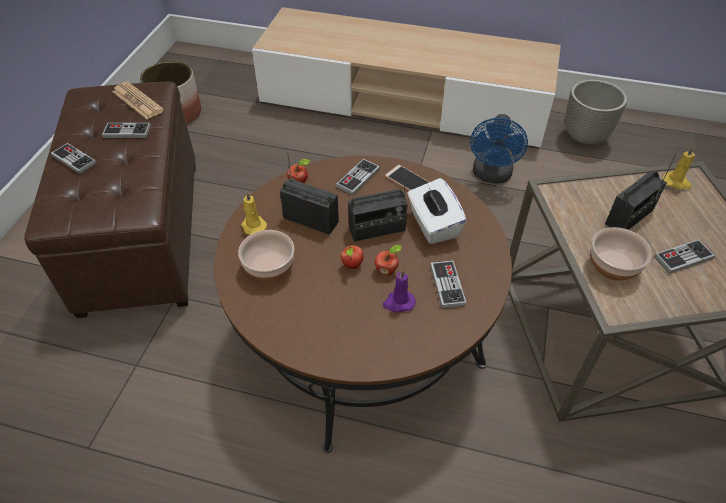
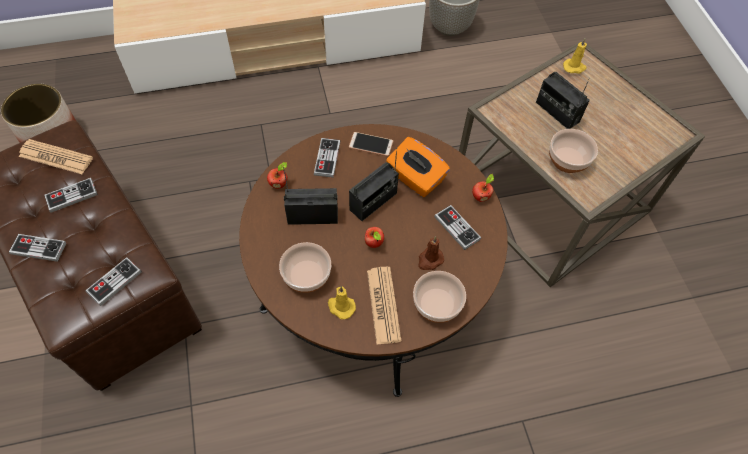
camera: 30 degrees left, 10 degrees up
(253, 225) = (266, 243): yellow candle -> yellow candle (340, 307)
(323, 323) = (383, 305): none -> newspaper
(378, 346) = (437, 304): none -> bowl
(387, 270) = (404, 235): apple -> apple (480, 197)
(398, 303) = (430, 260): purple candle -> brown candle
(433, 225) = (415, 178): white tissue box -> orange tissue box
(491, 176) = (394, 94): blue fan -> none
(629, 217) = (557, 112): radio -> radio turned 120 degrees clockwise
(683, 258) = (609, 133): game controller -> game controller (114, 282)

